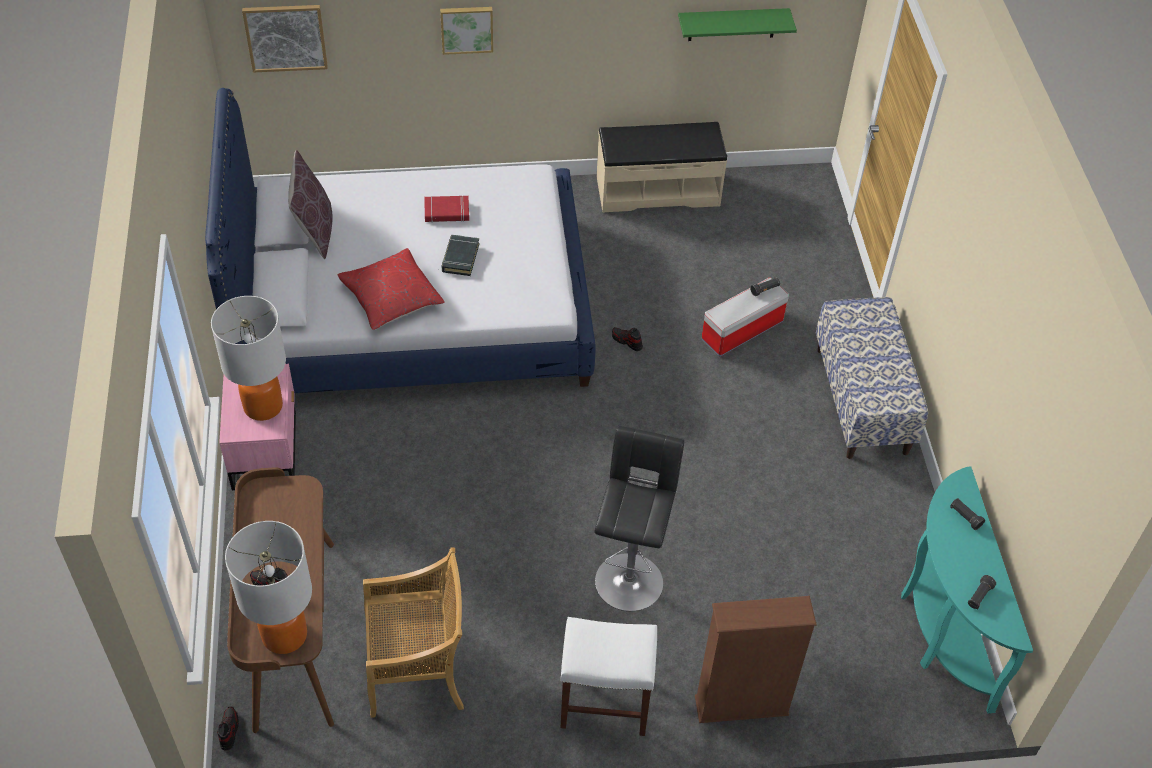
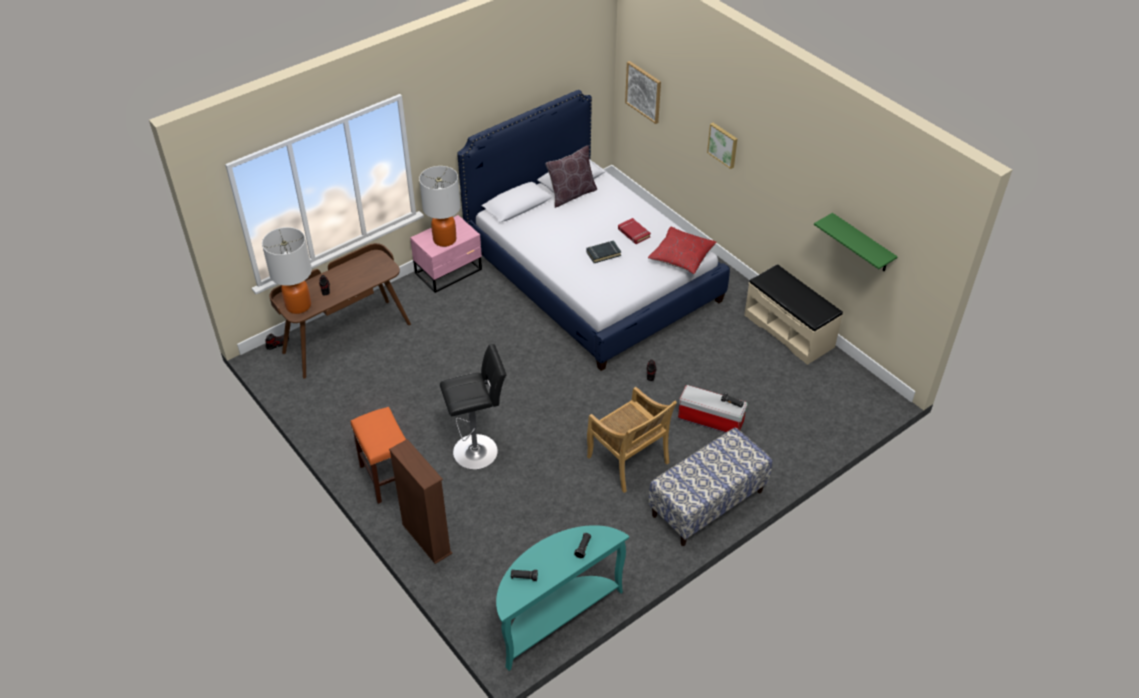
camera: 60 degrees right, 5 degrees down
(391, 298) = (550, 243): red pillow -> red pillow (681, 257)
(417, 671) = (356, 393): beige chair -> beige chair (628, 461)
(603, 703) = (387, 477): white stool -> orange stool

